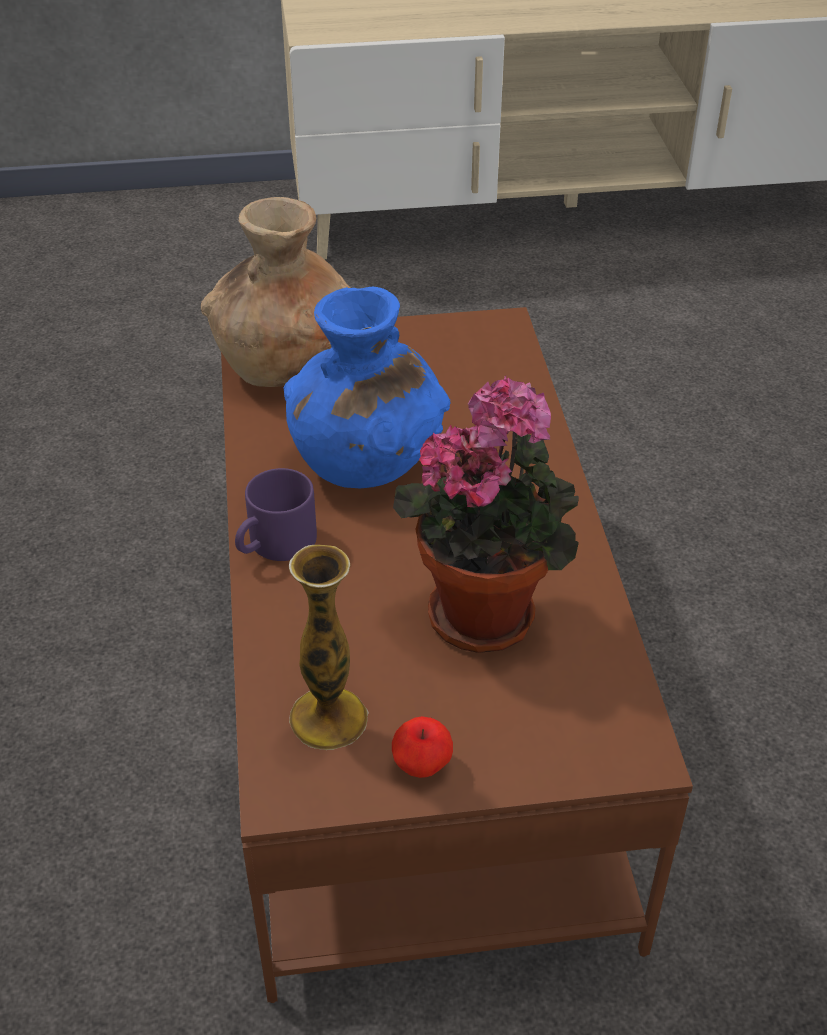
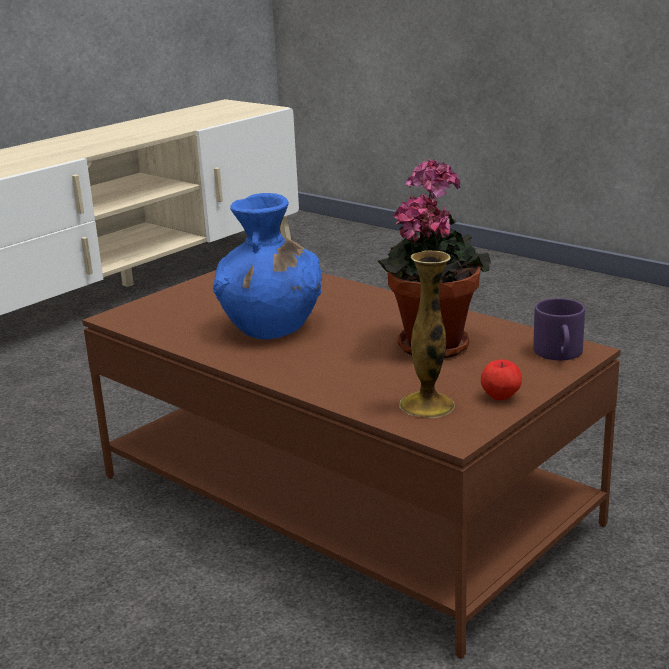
camera: 40 degrees left, 20 degrees down
(275, 545) = (279, 370): purple mug -> purple mug (560, 354)
(285, 362) = (151, 315): brown vase -> none

